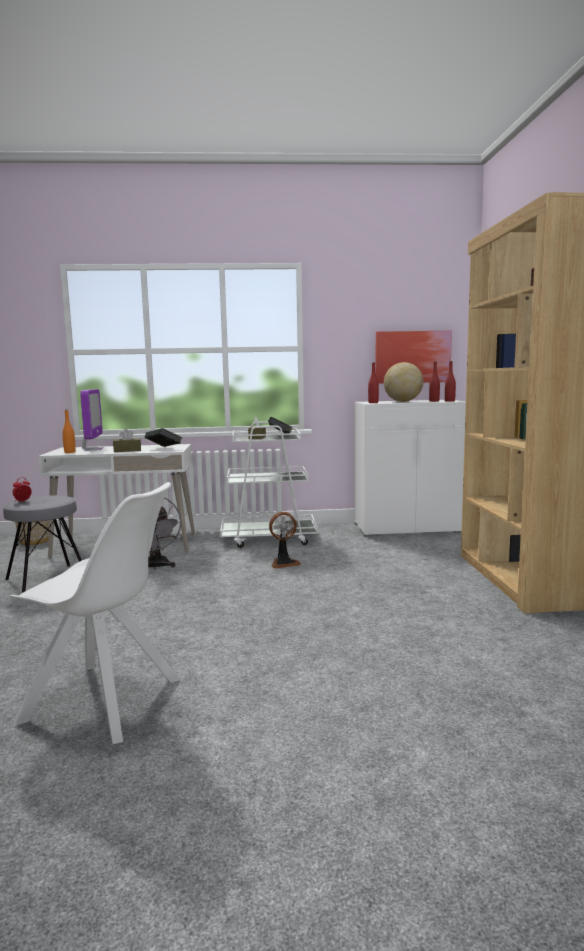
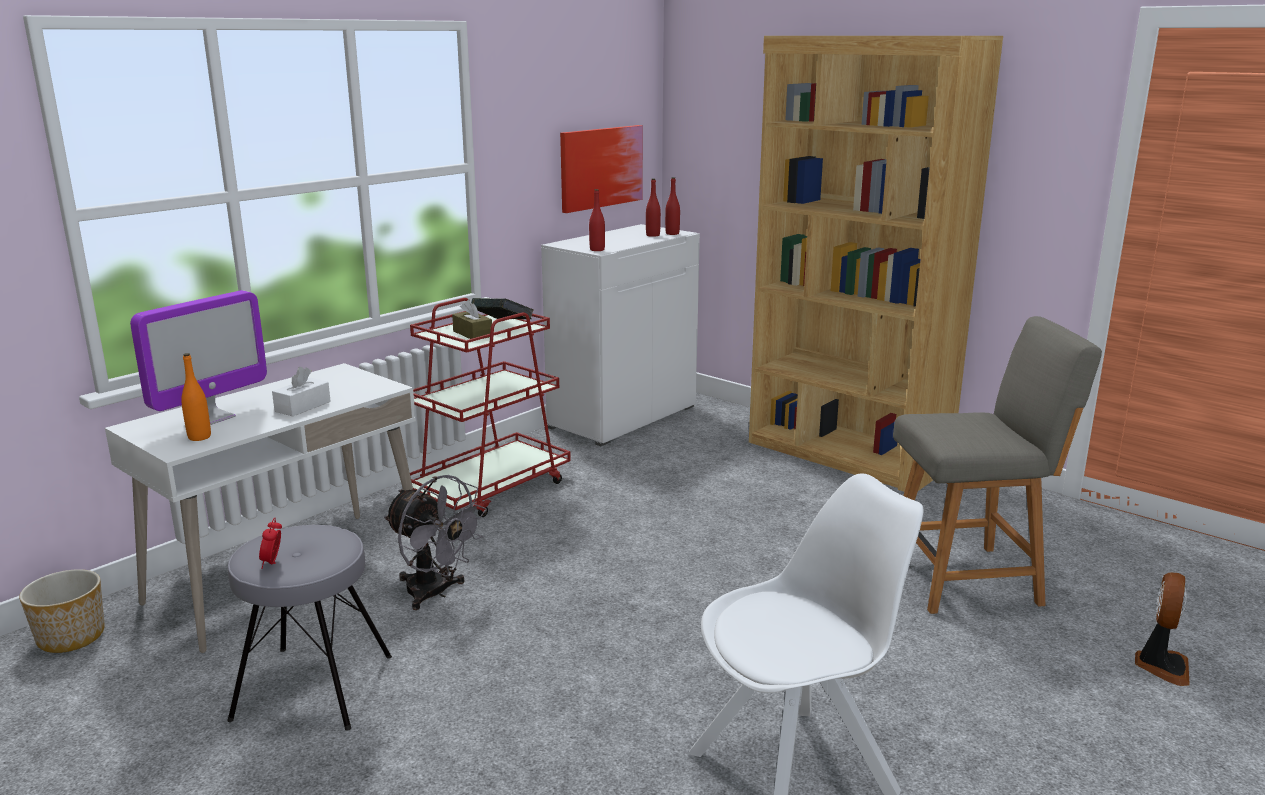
camera: 45 degrees left, 10 degrees up
(93, 449) = (211, 417): monitor -> monitor turned 90 degrees clockwise
(127, 450) = (303, 406): brown tissue box -> white tissue box
(164, 449) = (352, 387): book -> none
(269, 538) = (490, 488): white cart -> red cart
(284, 563) = (592, 520): fan -> fan (1161, 666)
(403, 401) = (615, 239): globe -> none
(449, 670) = (968, 578): none -> grey chair

